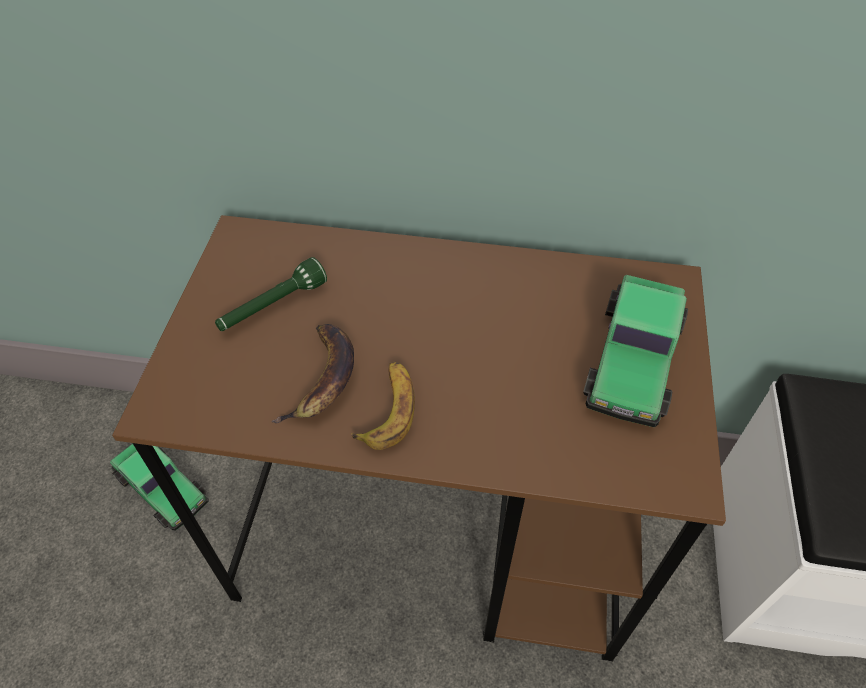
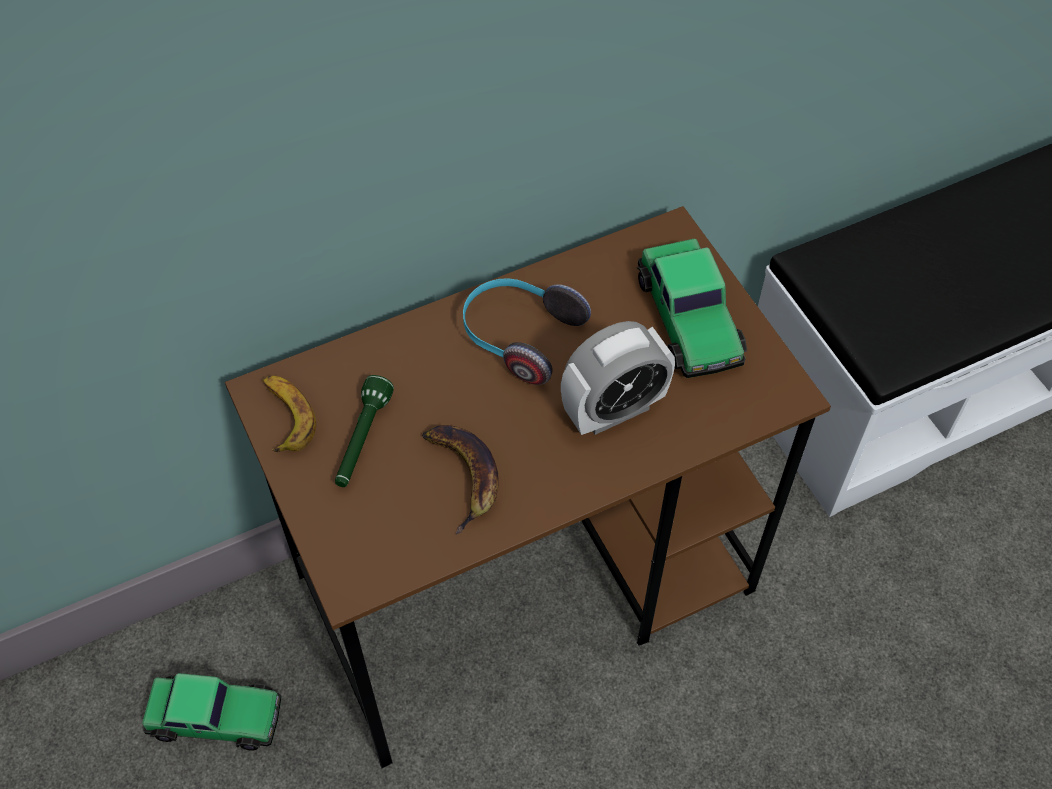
camera: 35 degrees left, 5 degrees up
(388, 409) = (537, 468): banana -> banana (286, 416)
(466, 296) = (519, 337): none -> headphones
(498, 399) = (614, 410): none -> alarm clock

